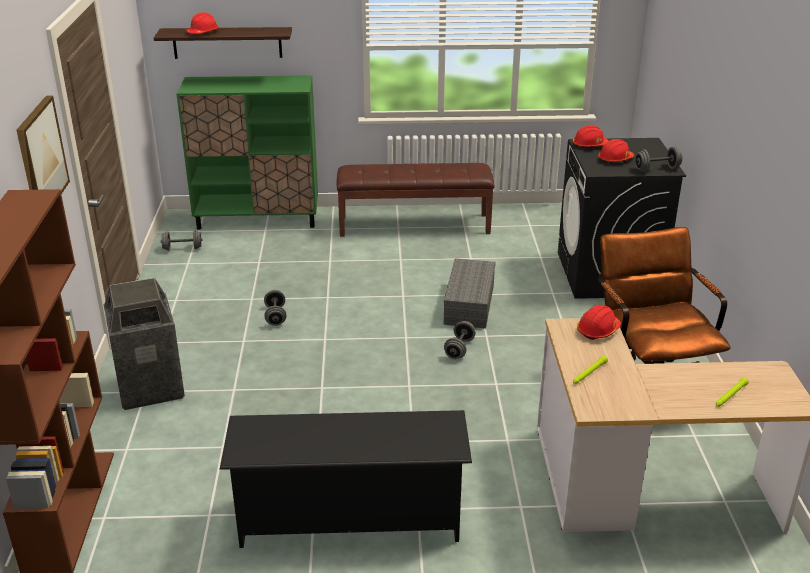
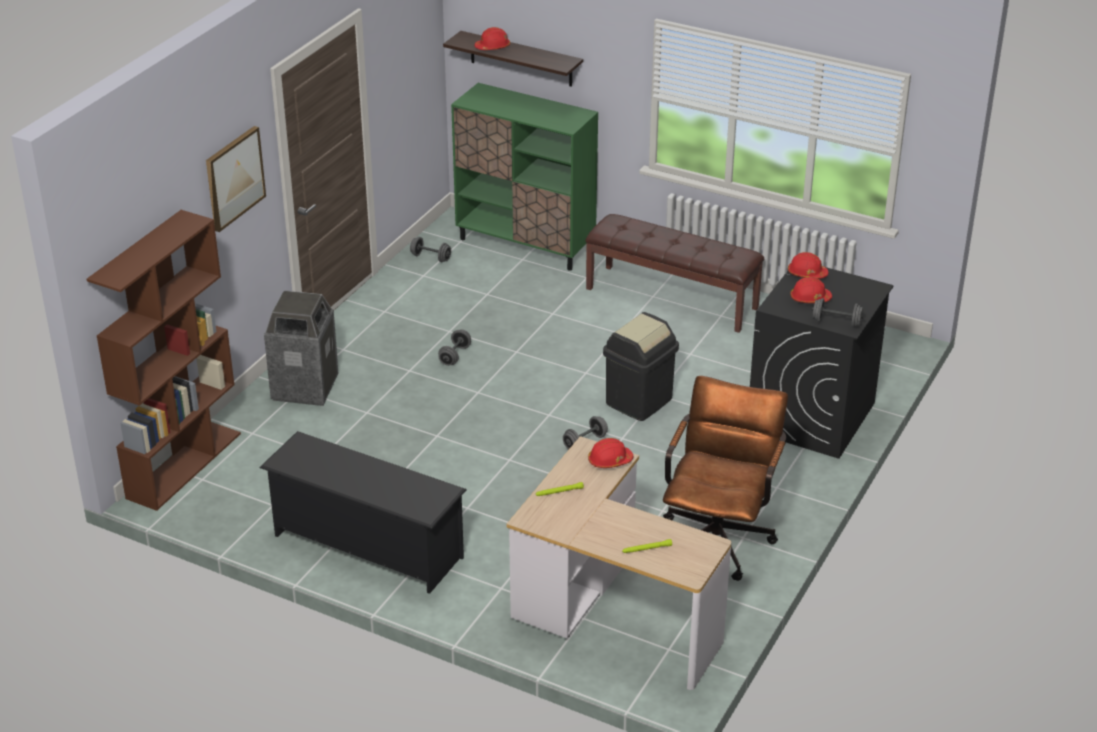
camera: 30 degrees right, 5 degrees up
(468, 303) = (638, 401): grey storage box -> black trash can

